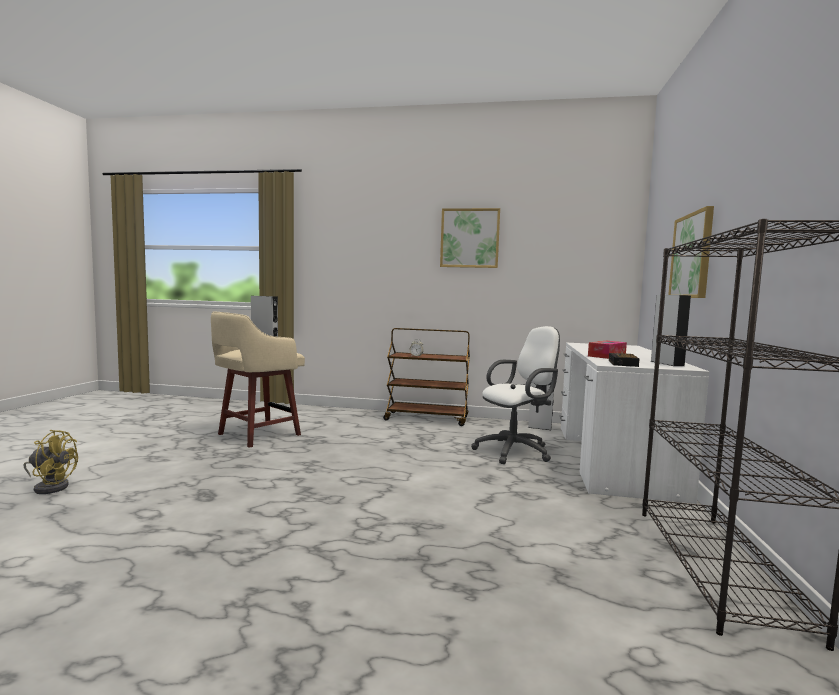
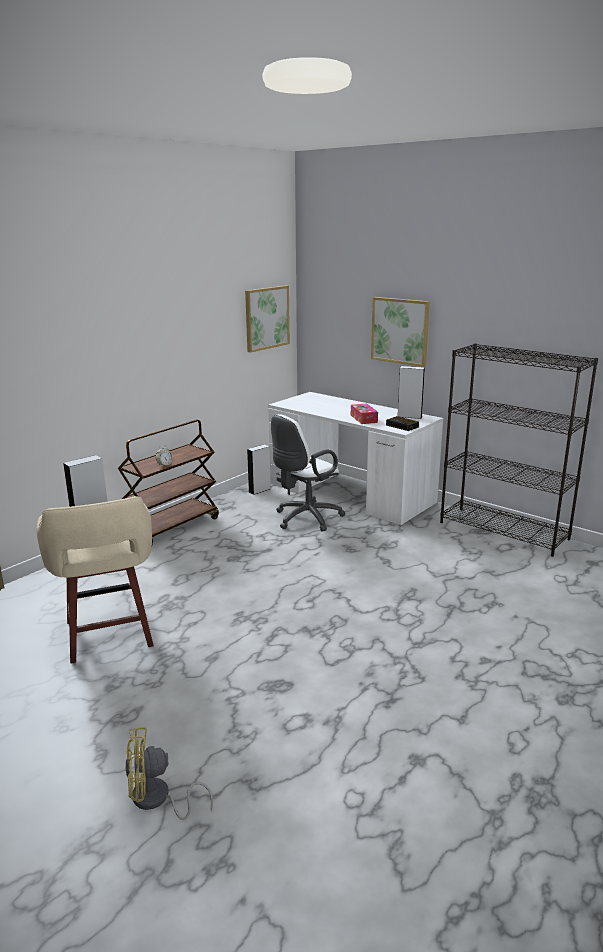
camera: 60 degrees left, 15 degrees up
(51, 486) = (157, 800): yellow fan -> yellow fan turned 135 degrees counterclockwise
(469, 238) = (170, 311): picture -> picture (266, 318)
(516, 451) = (305, 519): white office chair -> white office chair turned 135 degrees counterclockwise

